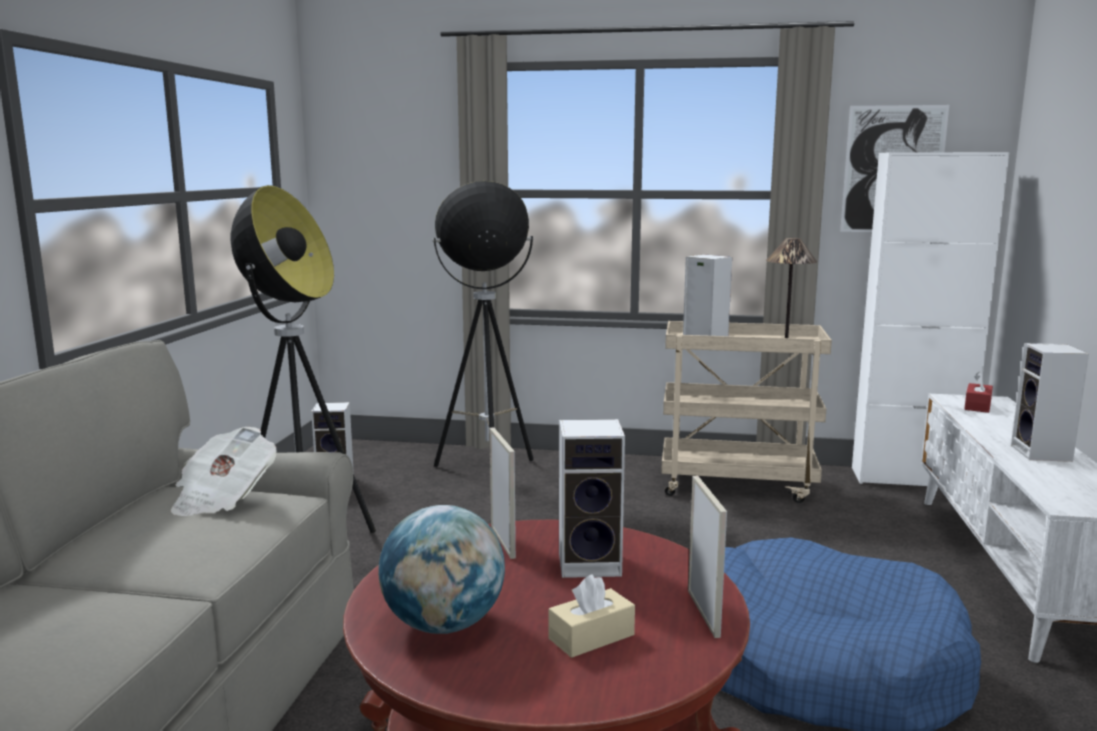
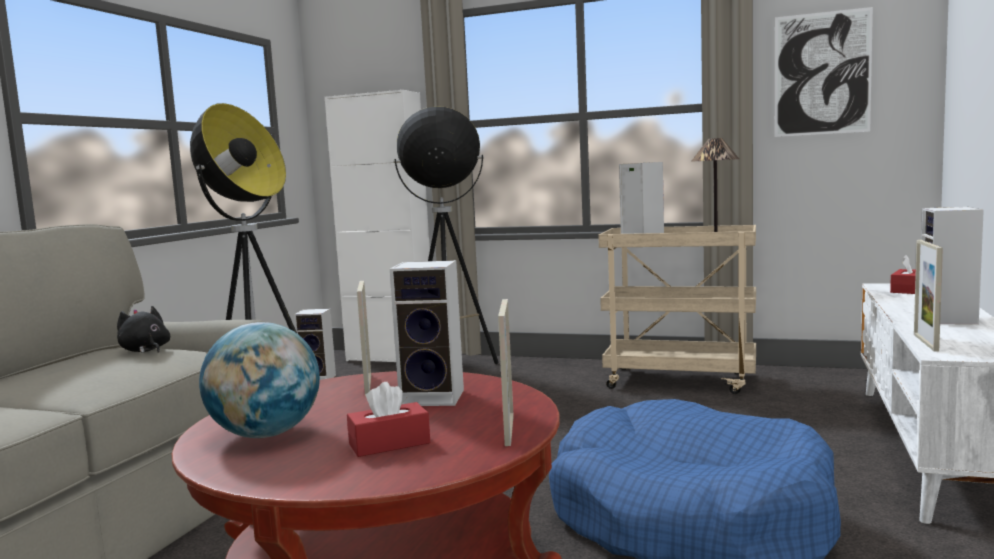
camera: 10 degrees right, 5 degrees down
(223, 498) = (145, 350): newspaper -> black plush toy
(591, 637) = (389, 444): beige tissue box -> red tissue box
(908, 478) = (858, 375): white cabinet -> white cabinet (391, 358)
(1040, 488) = (925, 342): none -> picture frame

